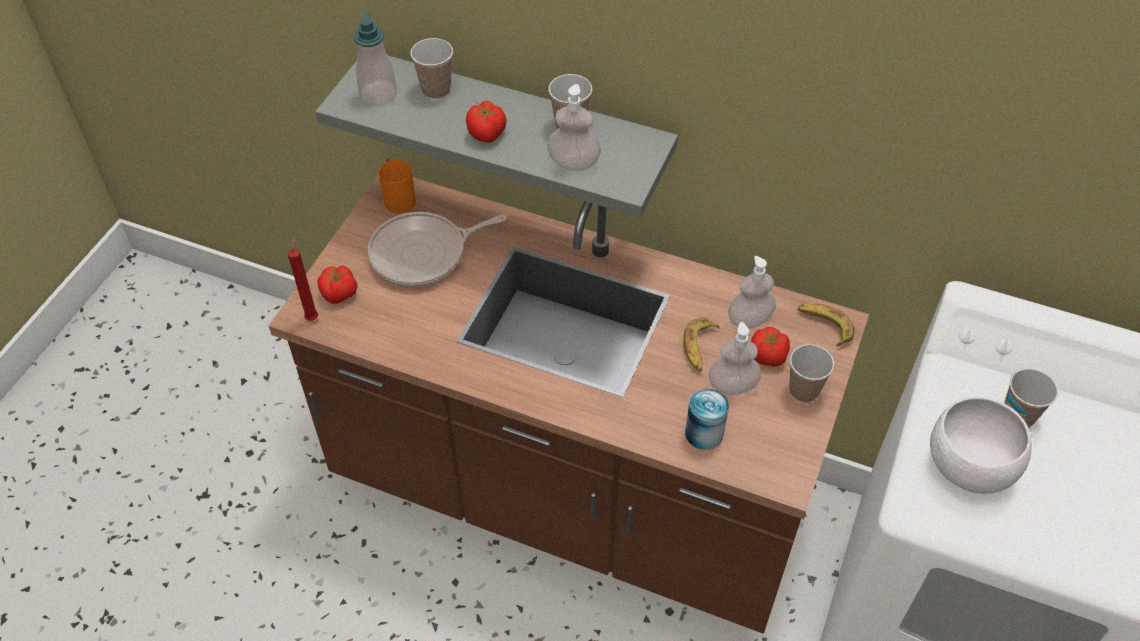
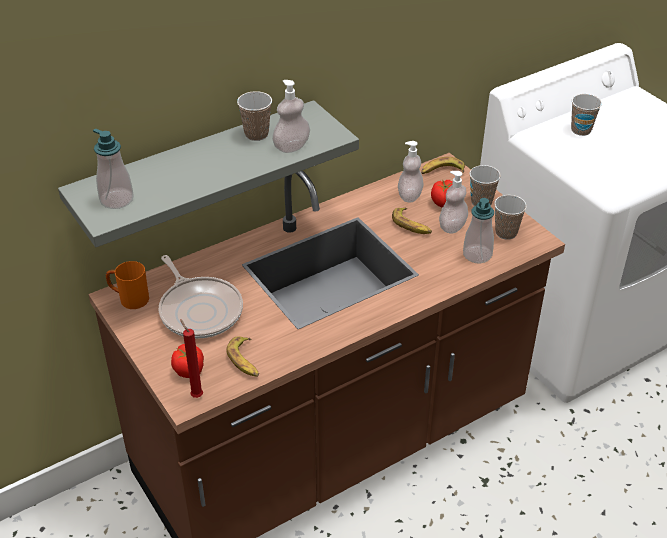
camera: 55 degrees left, 10 degrees down
(382, 327) = (245, 361): none -> banana
(423, 254) = (199, 310): frying pan -> frying pan turned 45 degrees counterclockwise
(436, 90) = (147, 173): cup -> cup (506, 233)
(487, 134) = (221, 169): tomato -> none
(704, 433) = (477, 255): can -> soap dispenser
(968, 470) = (601, 162): white bowl -> none

